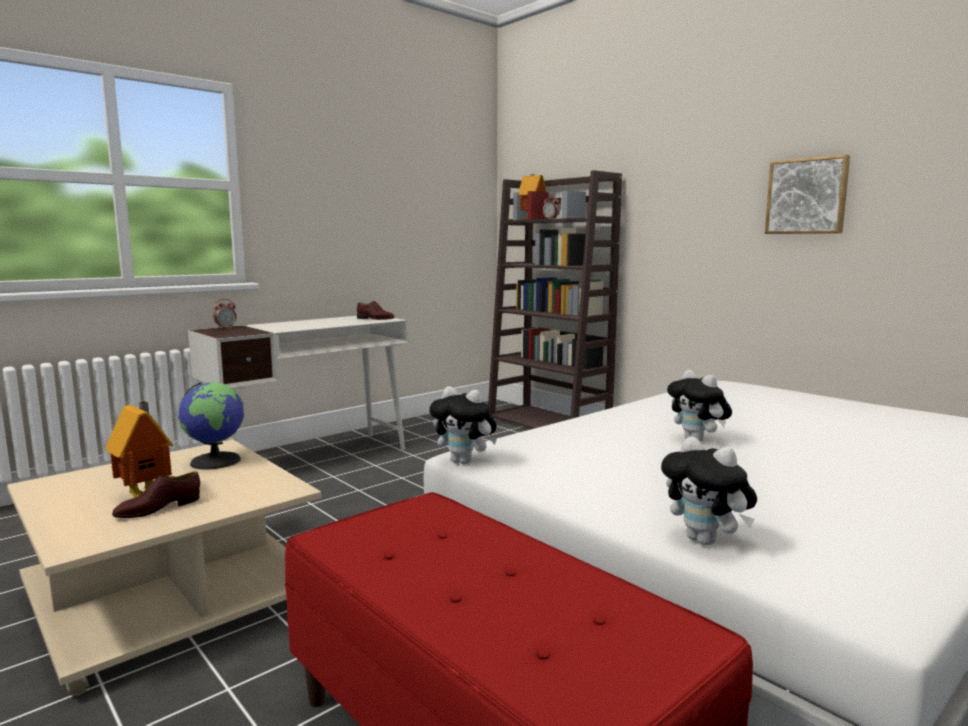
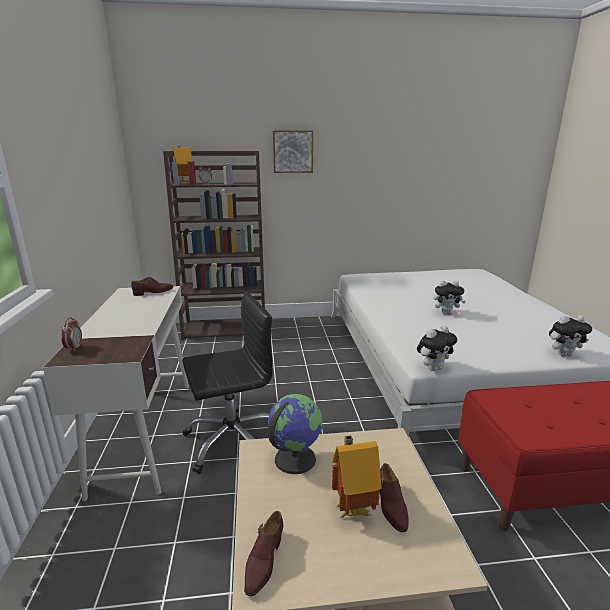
camera: 55 degrees left, 10 degrees up
(66, 480) = (263, 561): none -> brown shoe
(337, 493) = (233, 440): none -> black office chair
(807, 196) = (377, 172): picture -> picture (293, 151)

